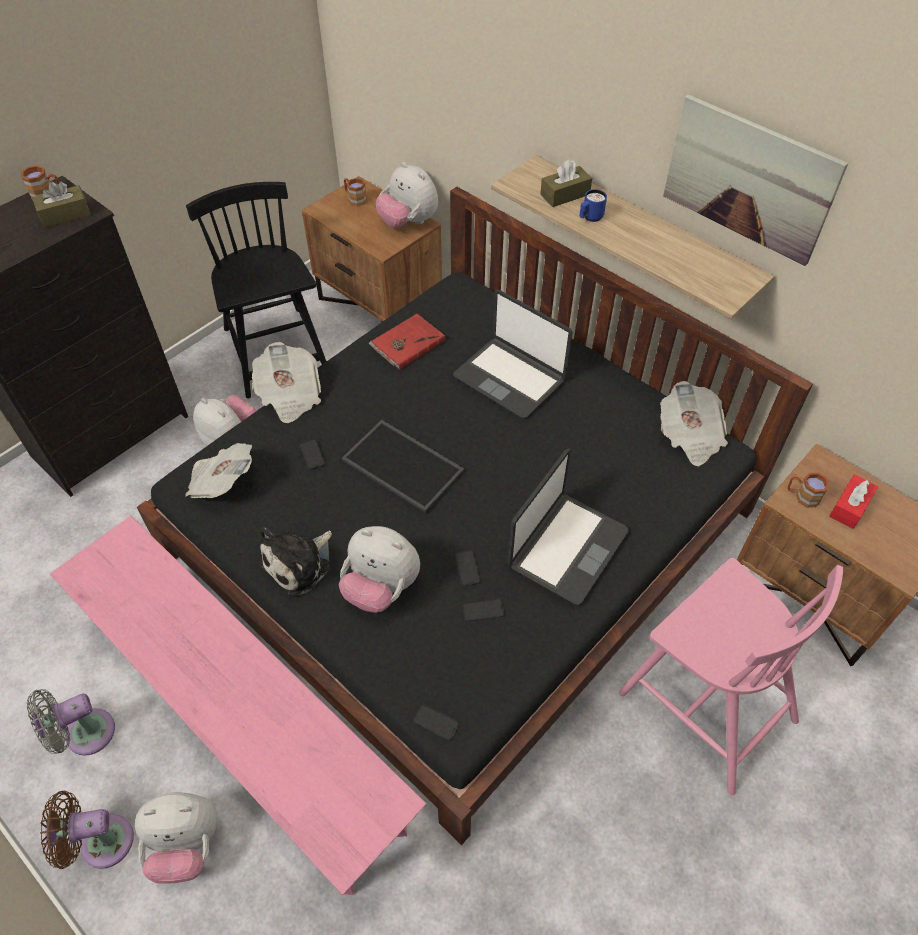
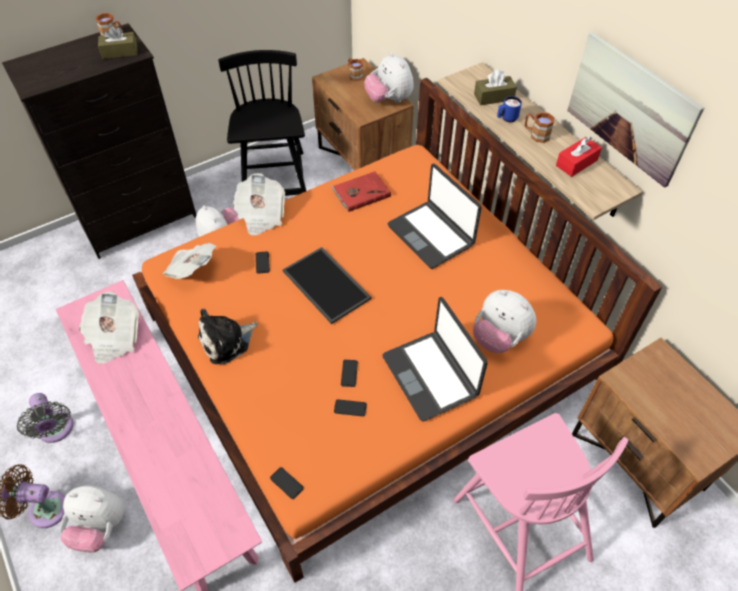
camera: 15 degrees right, 0 degrees up
(84, 734) = (56, 430): grey fan -> grey fan turned 105 degrees counterclockwise
(381, 587) = (280, 373): plush toy -> plush toy (499, 338)
(459, 528) = (369, 343): black bed -> orange bed
(566, 548) = (431, 375): laptop -> laptop turned 105 degrees clockwise
(689, 436) = (560, 310): newspaper -> newspaper (113, 337)
(802, 496) = (633, 377): brown mug -> brown mug (536, 134)
(849, 507) = (671, 395): red tissue box -> red tissue box (576, 163)

